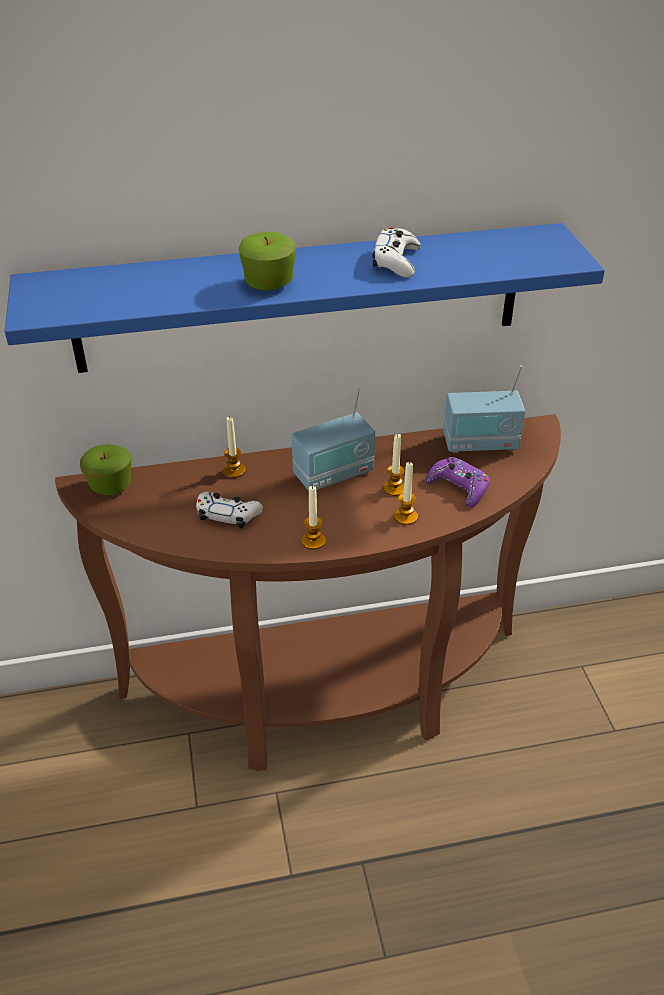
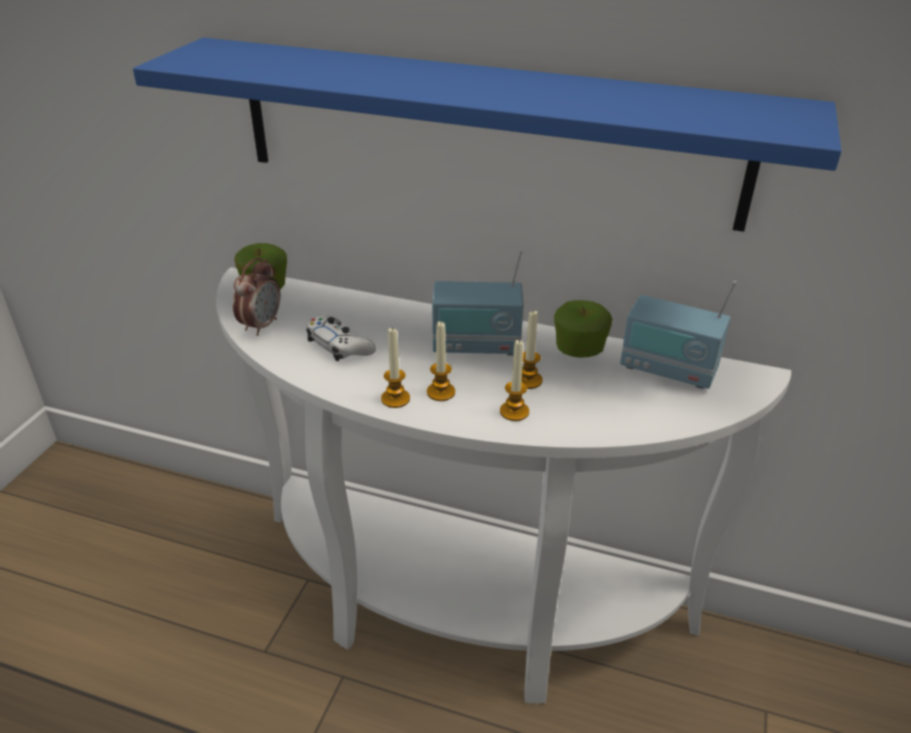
camera: 30 degrees right, 5 degrees down
(144, 521) = (261, 325): none -> alarm clock
(234, 470) = (383, 311): candle -> candle (441, 392)
(268, 284) = (410, 83): apple -> apple (579, 350)
(329, 699) = (457, 610): brown console table -> white console table
(396, 261) = (573, 93): white game controller -> none
(458, 487) = (602, 404): purple game controller -> none

